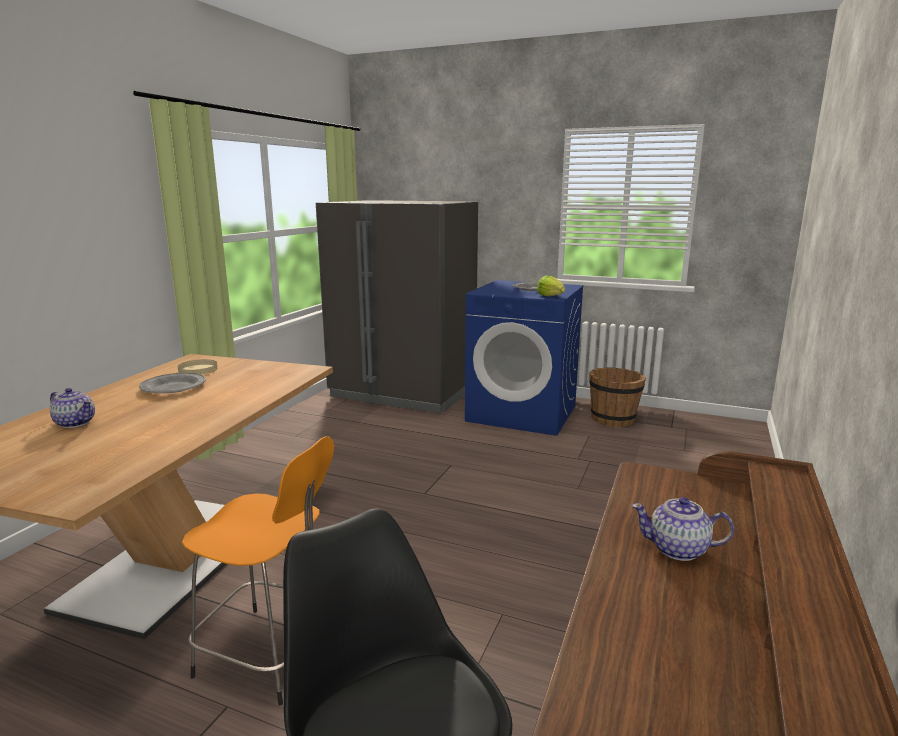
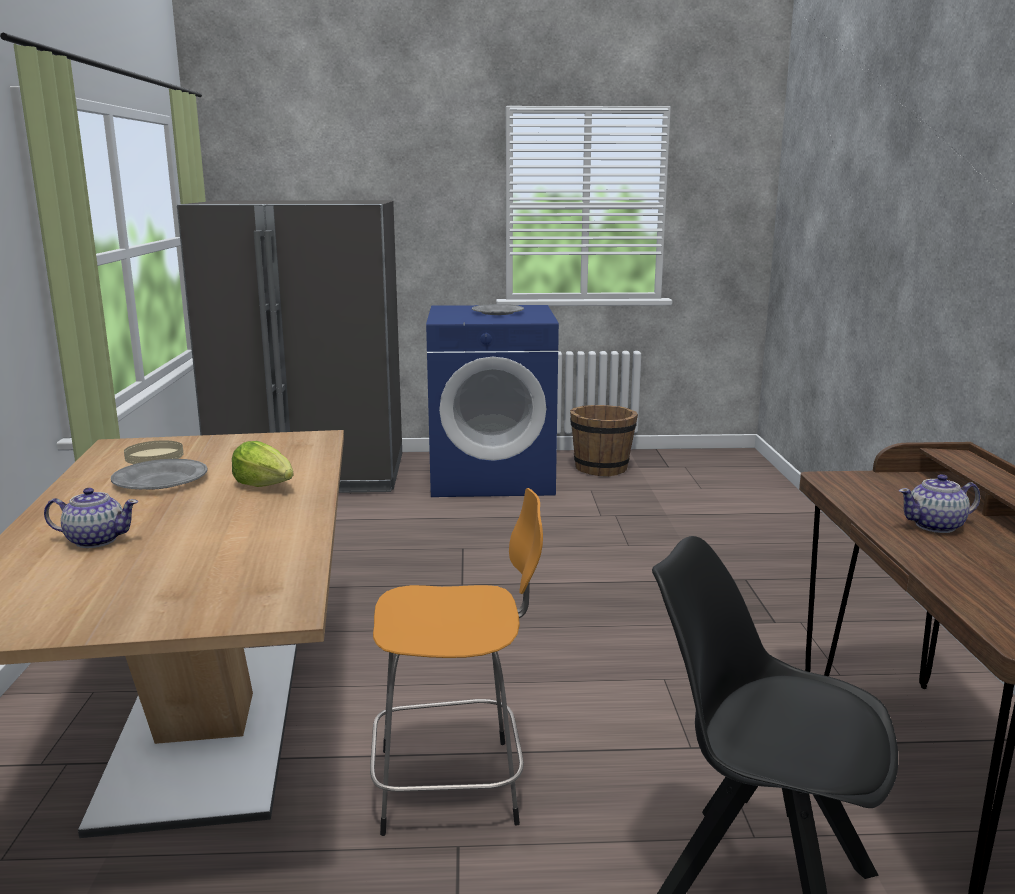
camera: 25 degrees left, 0 degrees up
(551, 296) = (537, 320): lettuce -> lettuce (265, 485)

